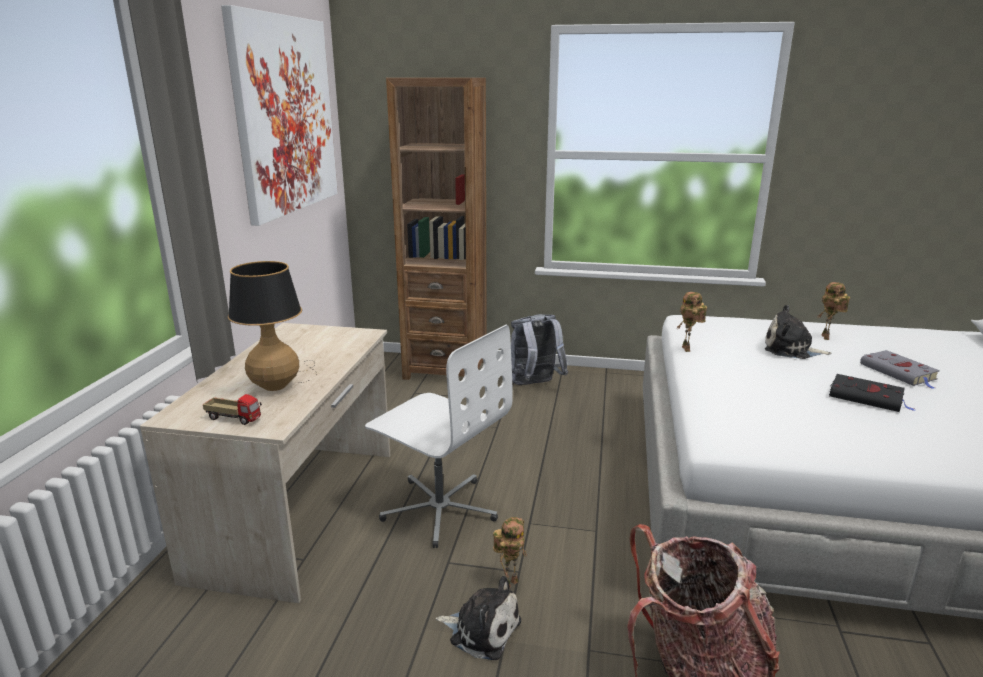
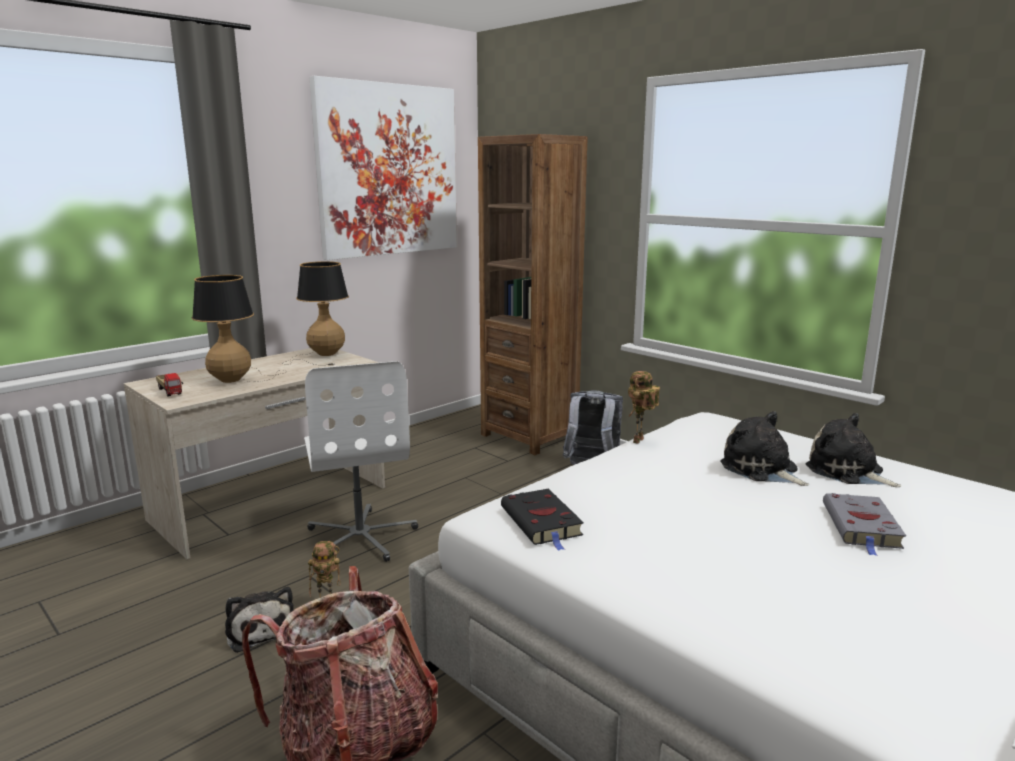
camera: 35 degrees right, 5 degrees down
(310, 335) = (322, 356): none -> table lamp
(827, 338) = (847, 472): toy robot -> plush toy
(868, 397) = (749, 535): black book -> black book (542, 523)

